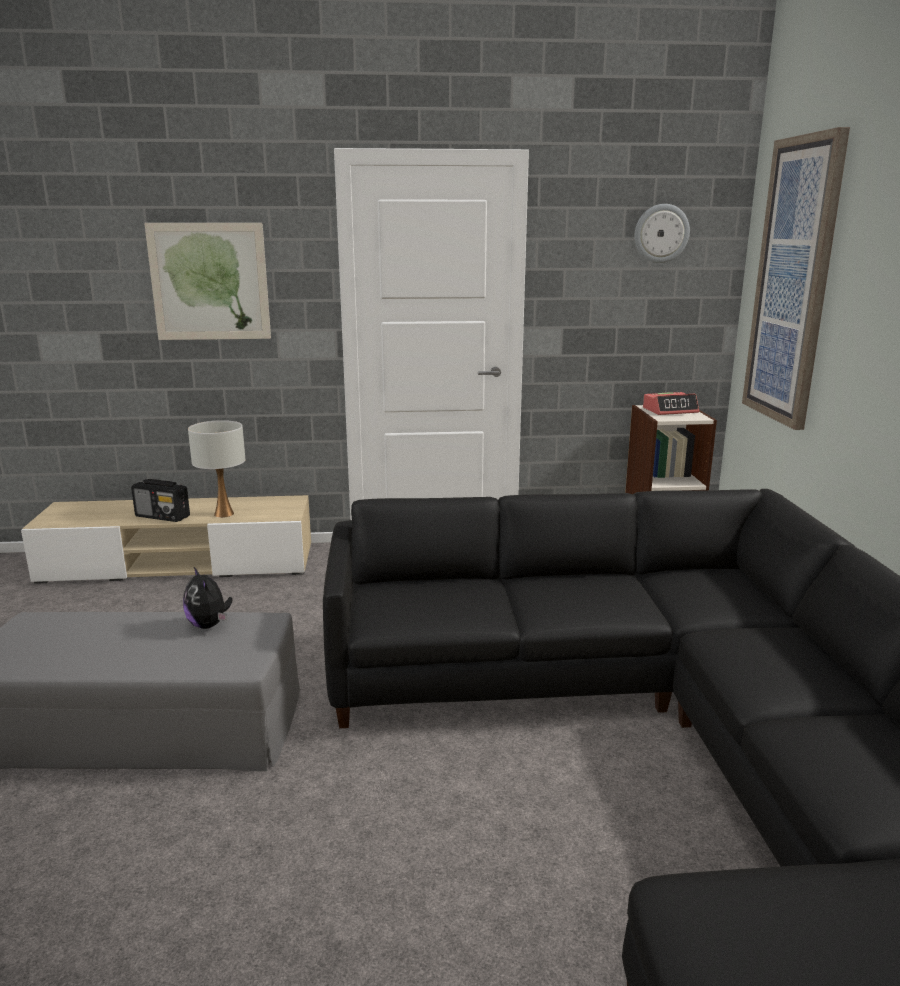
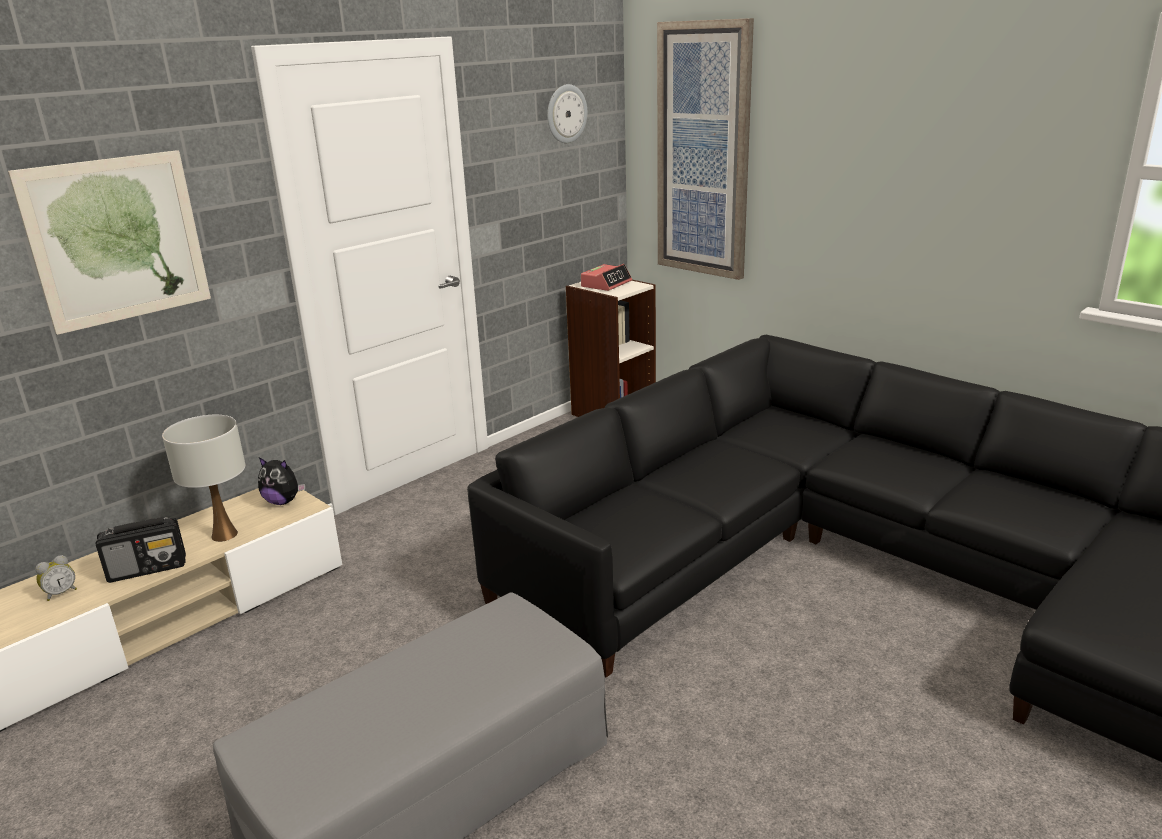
camera: 40 degrees left, 5 degrees up
(112, 513) = (60, 593): none -> alarm clock
(209, 625) = (467, 639): plush toy -> plush toy (283, 501)

